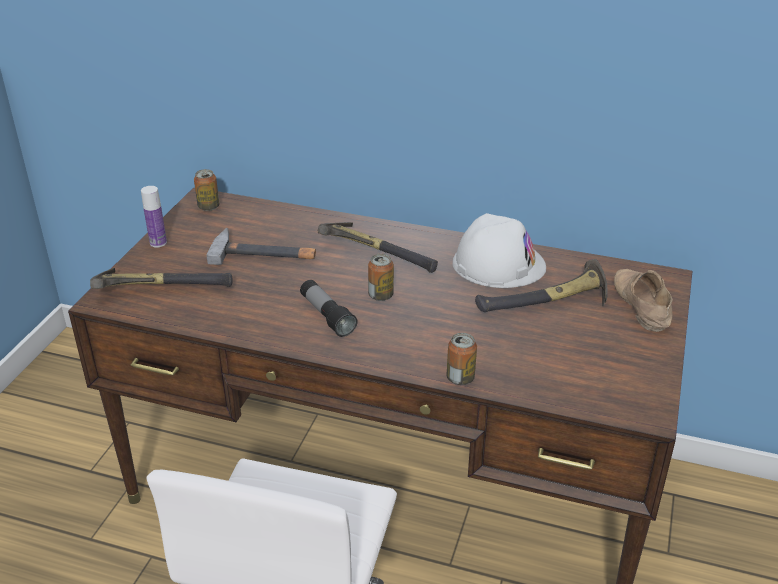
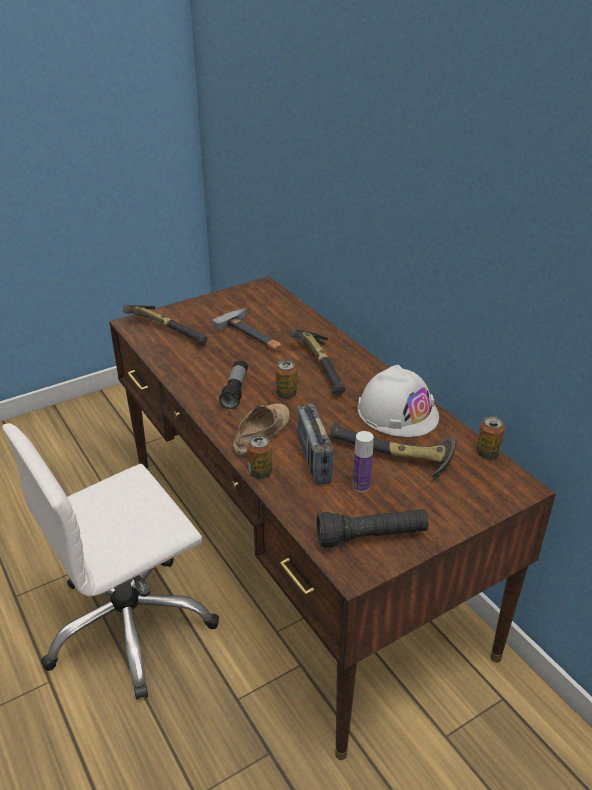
camera: 40 degrees right, 0 degrees up
(158, 243) = (203, 302): bottle -> bottle (361, 486)
(208, 207) = (261, 292): can -> can (487, 453)
(490, 342) = (313, 461): none -> radio
(623, 378) = (371, 537): none -> black flashlight
(639, 304) = (467, 494): beige shoe -> beige shoe (261, 433)

